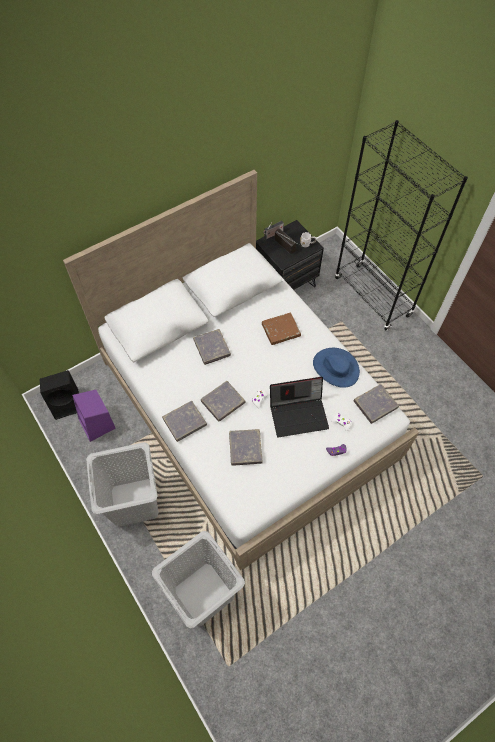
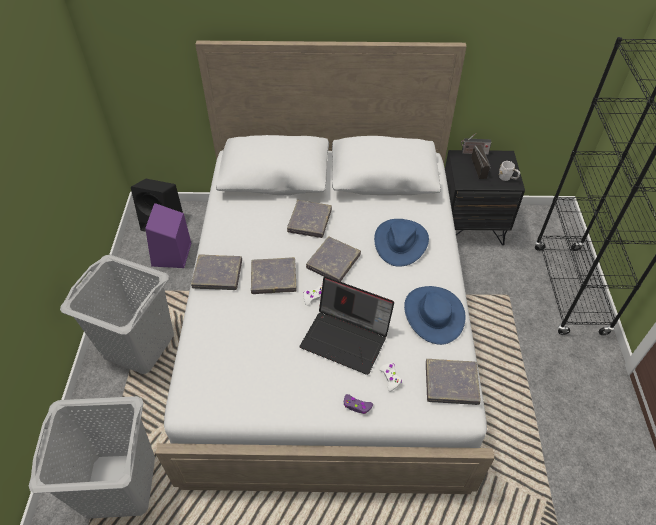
camera: 35 degrees right, 10 degrees down
(245, 448) = (255, 337): grey book -> grey book (333, 262)
(280, 330) = (400, 242): brown book -> blue hat

